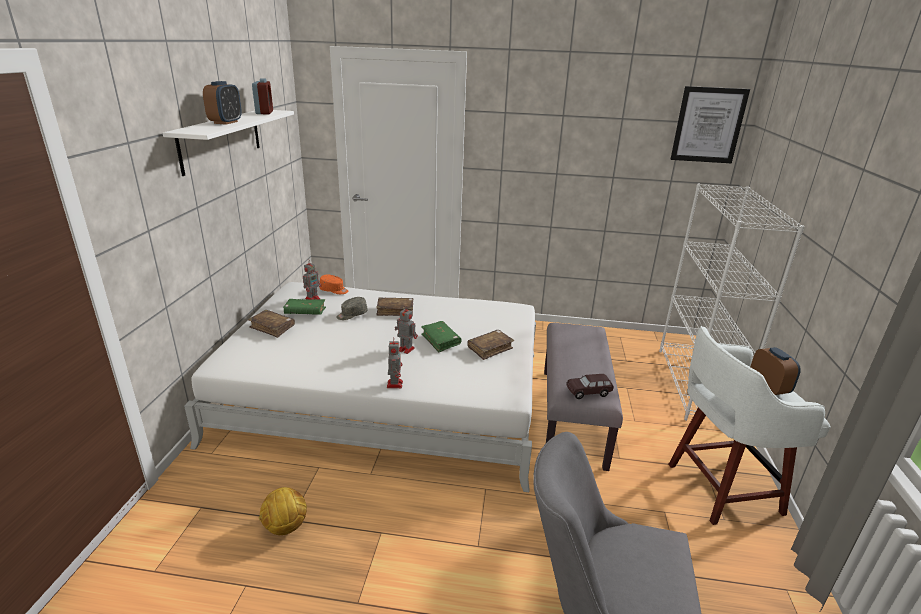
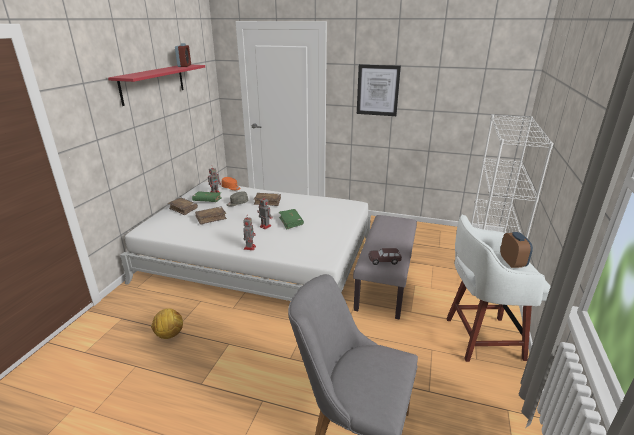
camera: 10 degrees right, 0 degrees up
(221, 140) = (153, 83): white shelf -> red shelf
(226, 122) = (153, 71): alarm clock -> none
(490, 348) = (323, 229): brown book -> brown book (211, 218)
(708, 125) = (505, 70): picture -> picture (378, 90)

